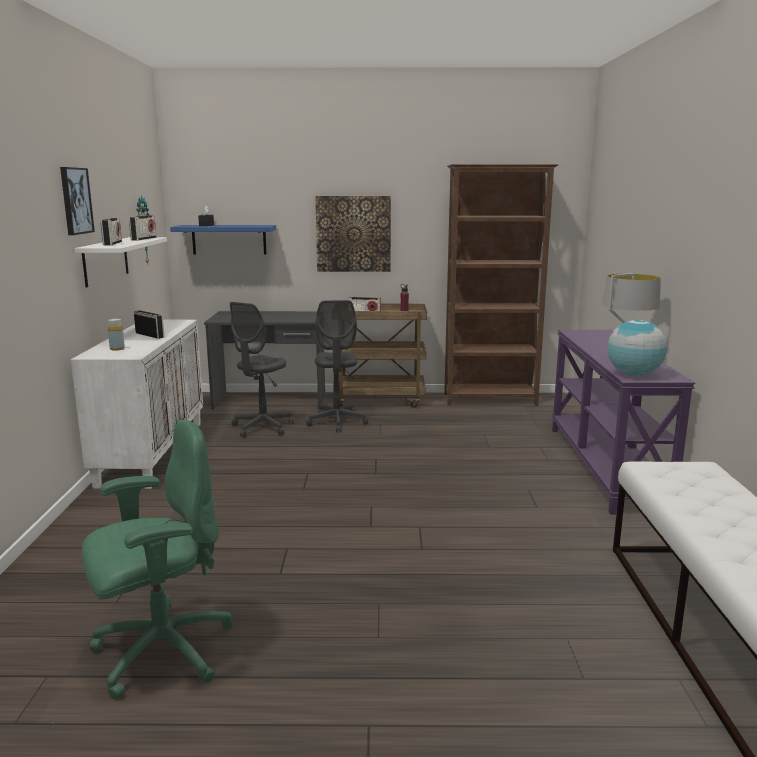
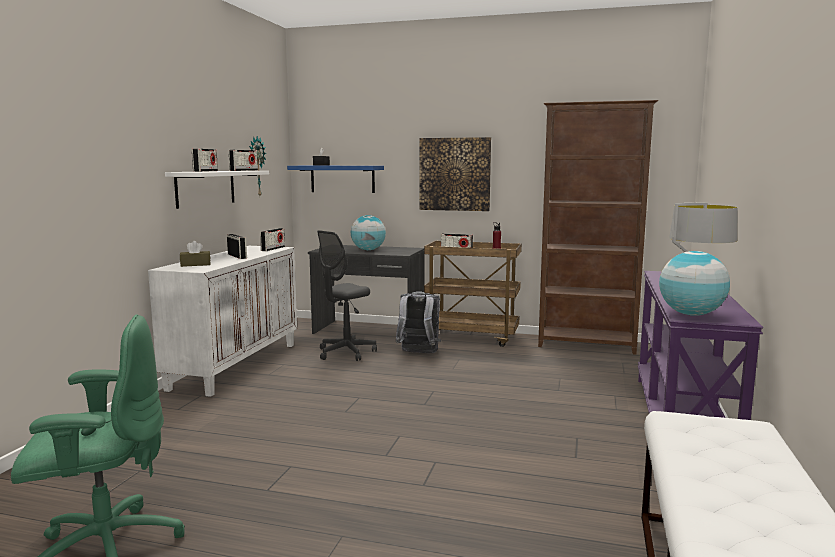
camera: 15 degrees right, 5 degrees down
(75, 201) = (170, 131): picture -> none
(117, 349) = (195, 264): yellow bottle -> brown tissue box
(177, 323) = (273, 249): none -> radio
(268, 317) = (368, 250): none -> globe
(337, 422) = (418, 353): grey office chair -> grey backpack

